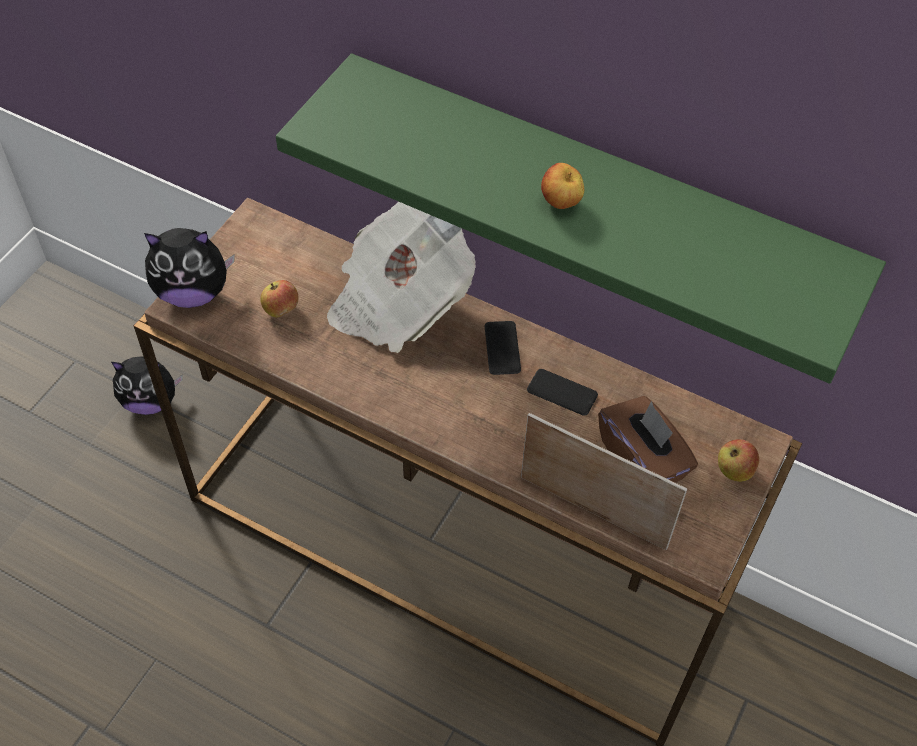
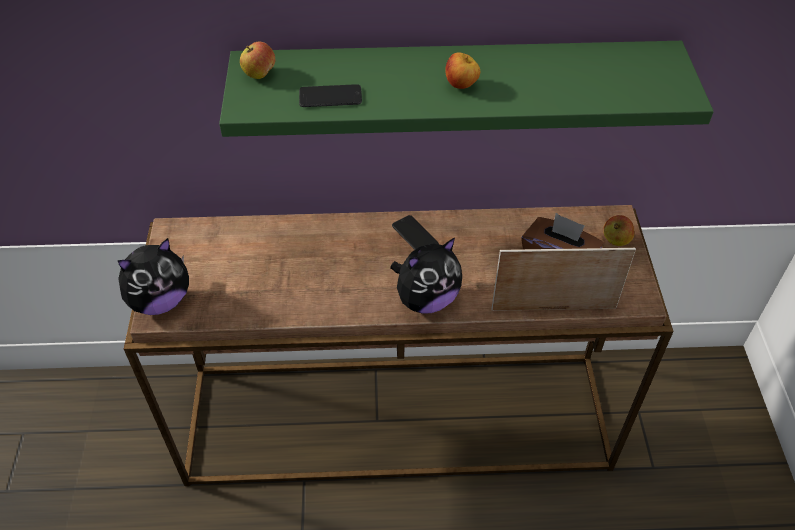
camera: 30 degrees left, 5 degrees down
(150, 401) = (105, 432): plush toy -> plush toy (426, 299)
(281, 309) = (238, 281): apple -> apple (259, 74)
(398, 301) = (320, 237): newspaper -> none
(562, 393) = (475, 245): phone -> phone (330, 97)

